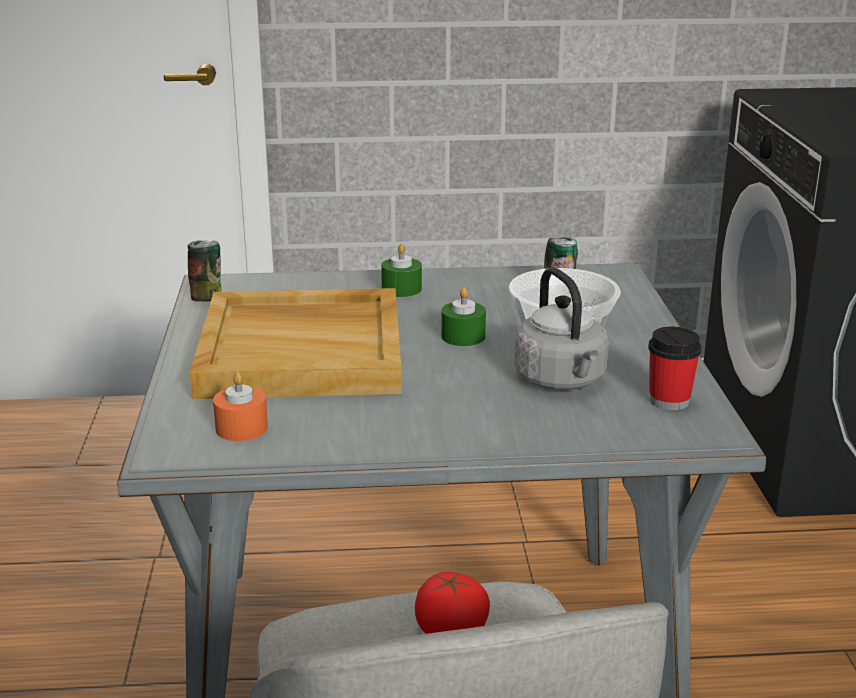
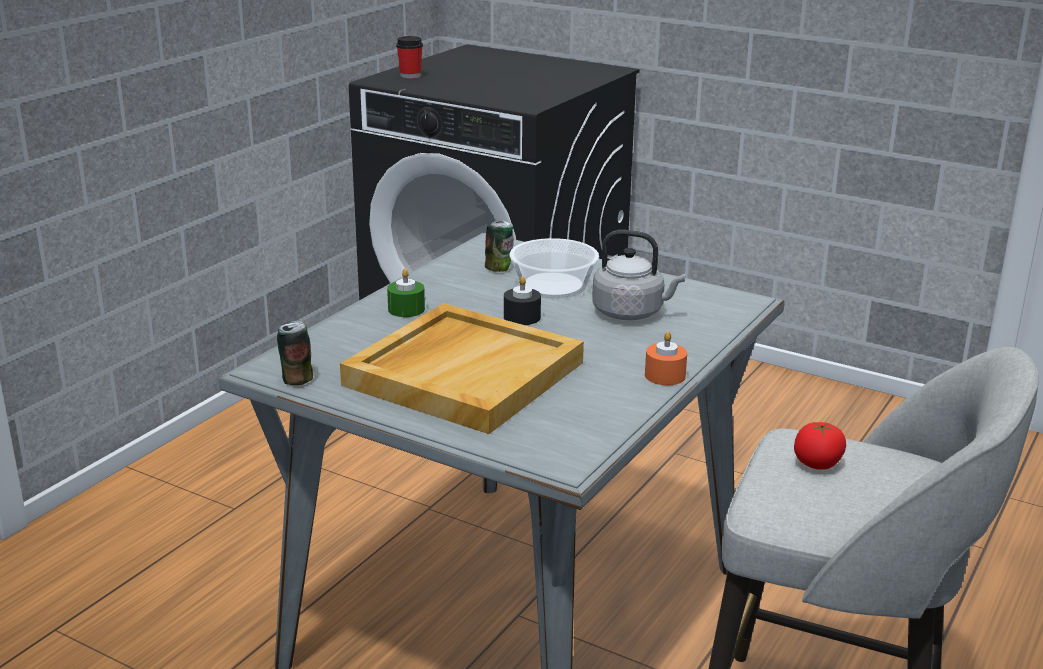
camera: 55 degrees left, 0 degrees up
(241, 428) = (563, 428): orange candle -> orange candle (665, 376)
(463, 336) = (522, 317): green candle -> black candle
(669, 401) = (696, 296): cup -> cup (410, 76)

